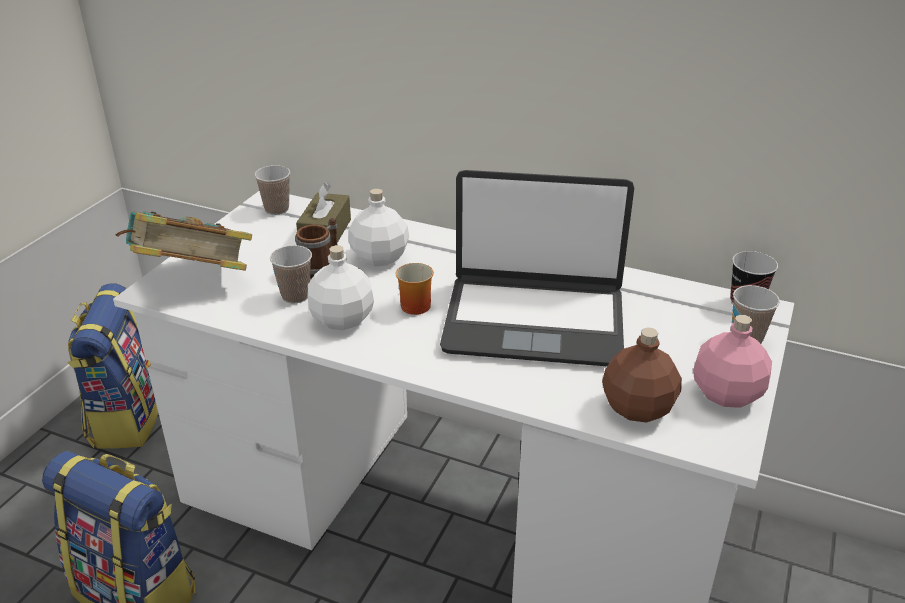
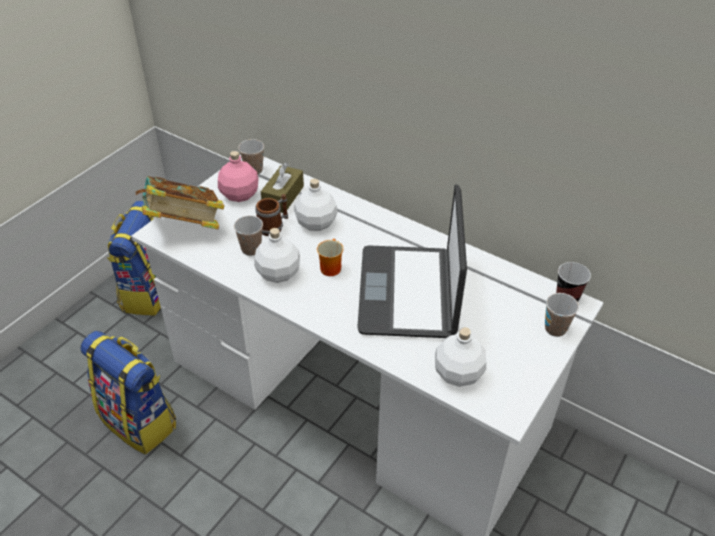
camera: 10 degrees right, 10 degrees up
(534, 321) = (409, 292): laptop -> laptop turned 75 degrees clockwise
(638, 409) = (458, 374): brown bottle -> white bottle
(725, 394) = (523, 372): pink bottle -> pink bottle (239, 195)

